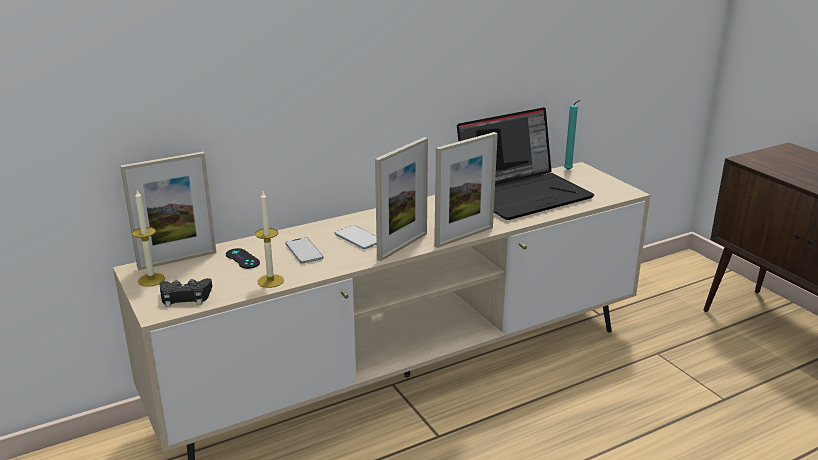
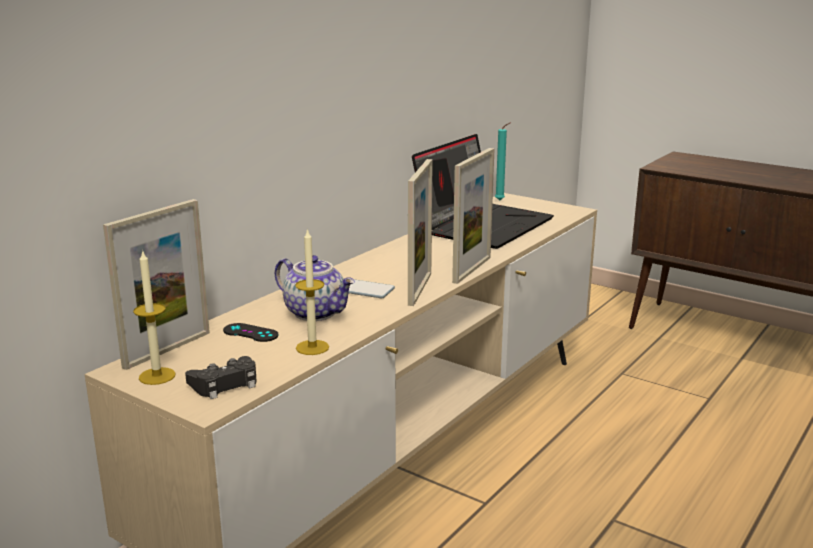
camera: 25 degrees left, 5 degrees down
(304, 251) = (316, 313): phone -> teapot

